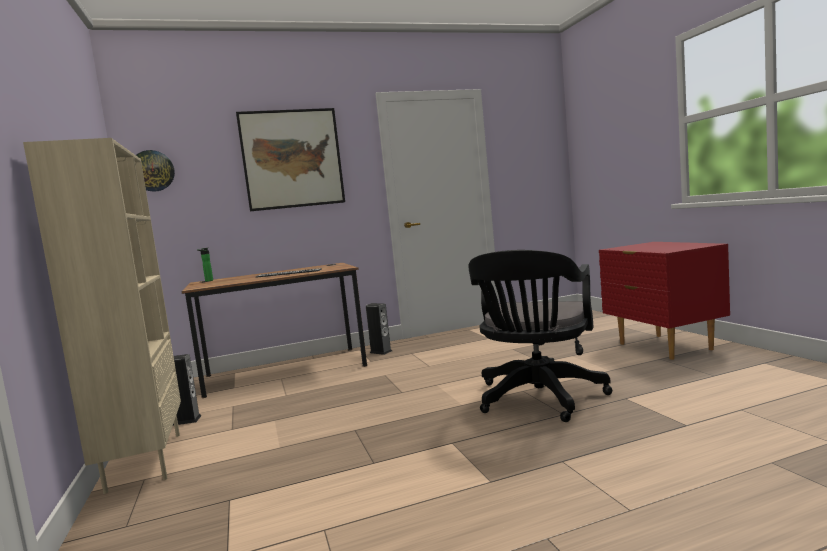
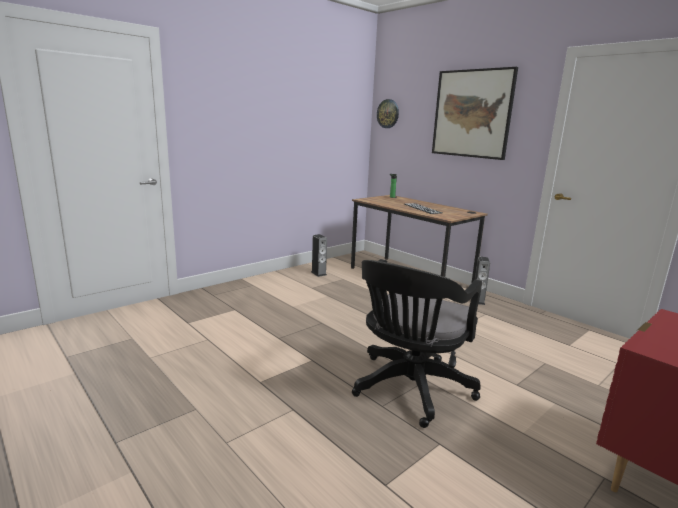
camera: 65 degrees right, 10 degrees up
(144, 461) = (270, 279): beige bookcase -> none
(538, 399) = (409, 390): black office chair -> black office chair turned 60 degrees counterclockwise

